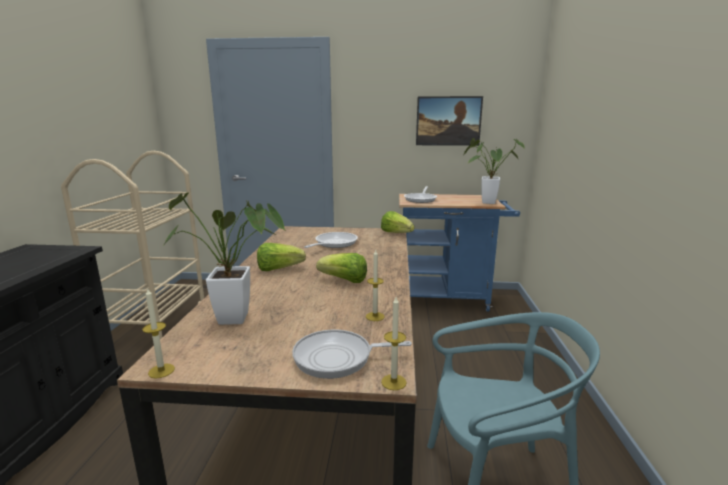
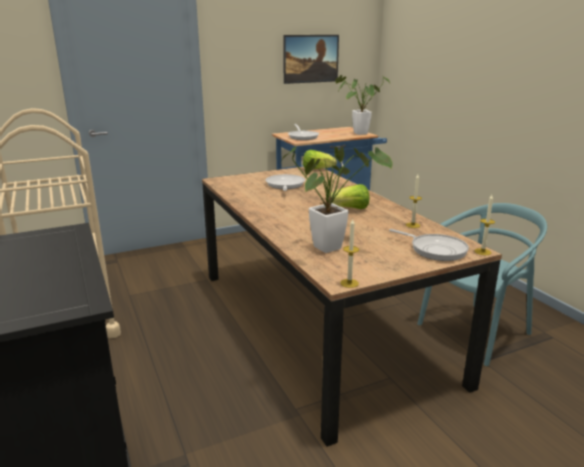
camera: 30 degrees left, 5 degrees up
(278, 269) = (283, 211): lettuce -> none
(338, 358) = (435, 250): frying pan -> frying pan turned 105 degrees counterclockwise

